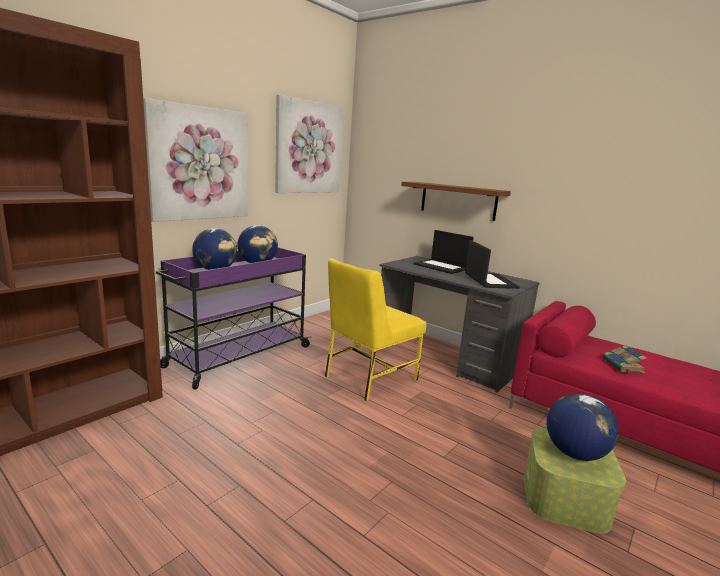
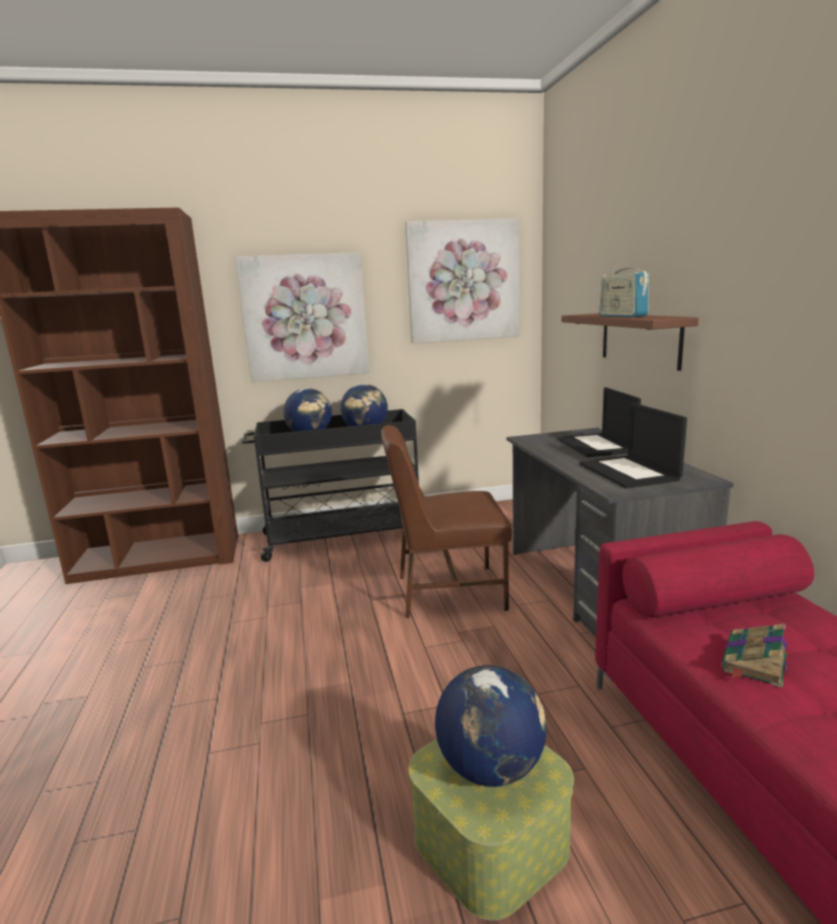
camera: 40 degrees right, 0 degrees up
(238, 357) = (342, 537): purple cart -> black cart
(369, 378) = (448, 591): yellow chair -> brown chair
(456, 186) = (622, 316): none -> radio
(489, 280) = (629, 472): laptop -> laptop turned 135 degrees clockwise

